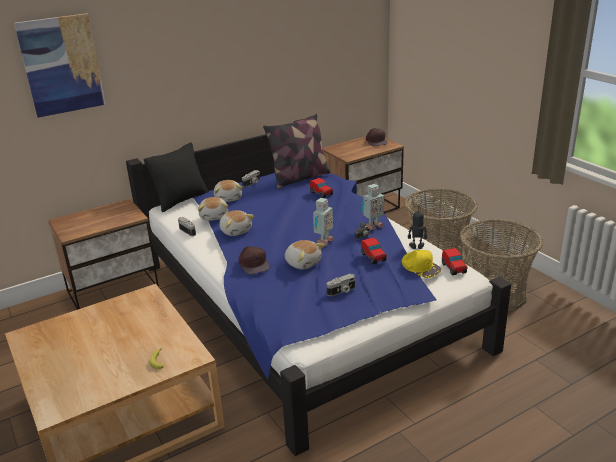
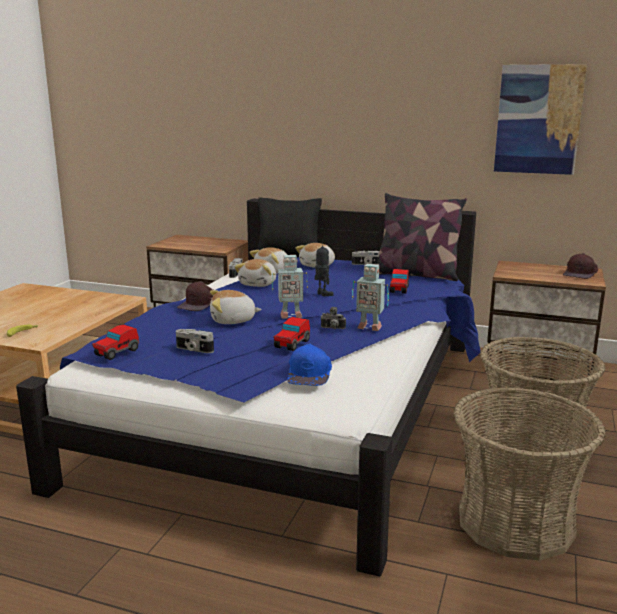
camera: 50 degrees right, 10 degrees down
(61, 65) = (212, 86): picture -> picture (538, 119)
(303, 263) = (233, 321): plush toy -> plush toy turned 75 degrees clockwise
(416, 247) = (368, 363): toy robot -> toy robot (322, 294)
(420, 267) = (310, 373): yellow cap -> blue cap
(453, 268) = (348, 396): toy car -> toy car (116, 353)

